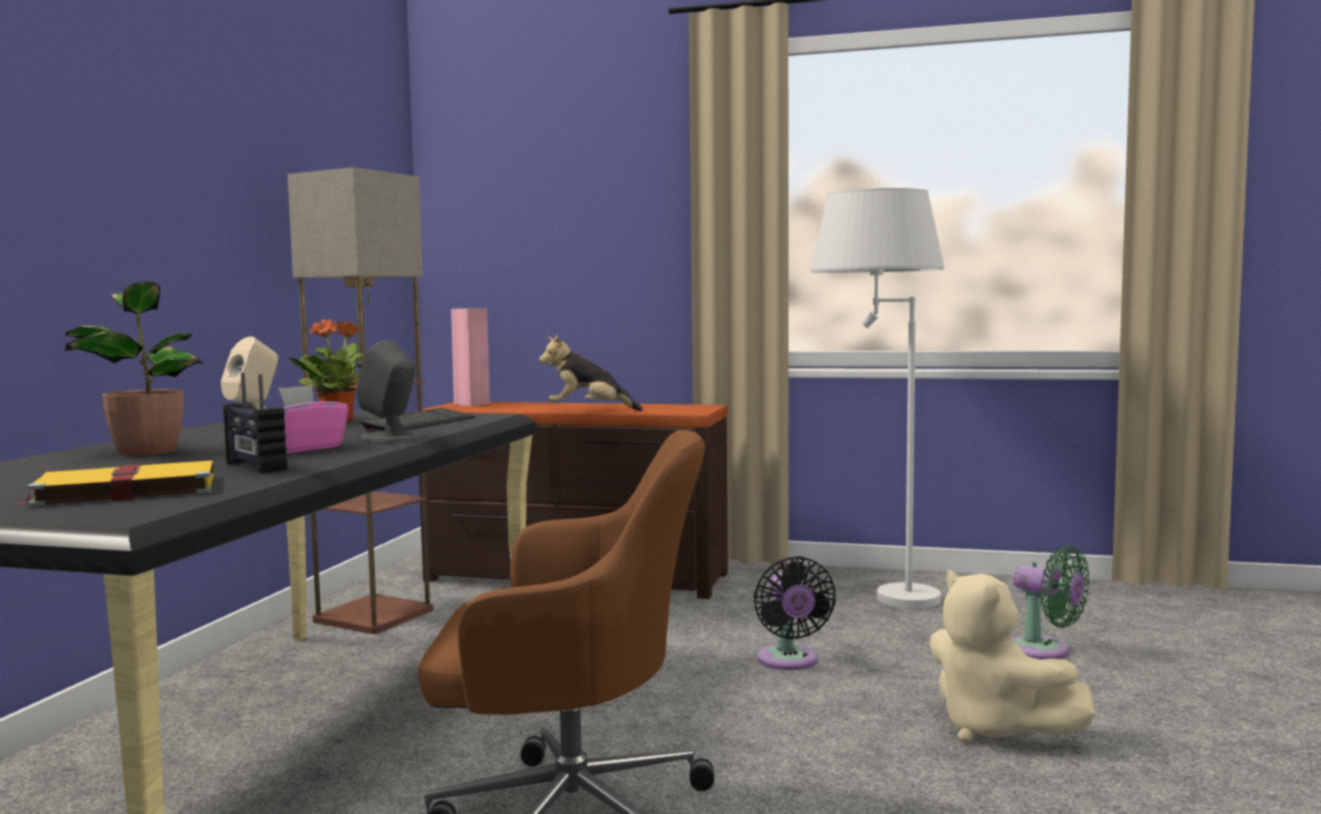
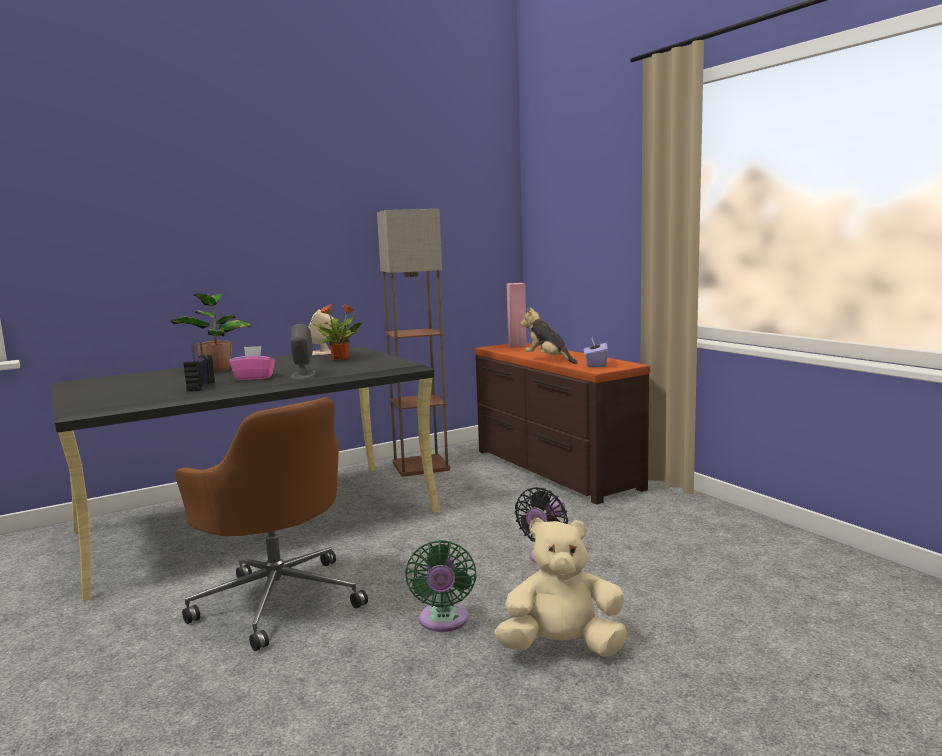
camera: 45 degrees right, 5 degrees up
(124, 490) = (129, 393): yellow book -> none
(419, 423) = (355, 366): keyboard -> none
(668, 409) = (595, 365): none -> purple tissue box
(873, 595) = (710, 533): white floor lamp -> none
(995, 729) = (562, 647): beige plush toy -> beige plush toy turned 75 degrees clockwise
(1044, 651) = (733, 616): green fan -> green fan (443, 621)

